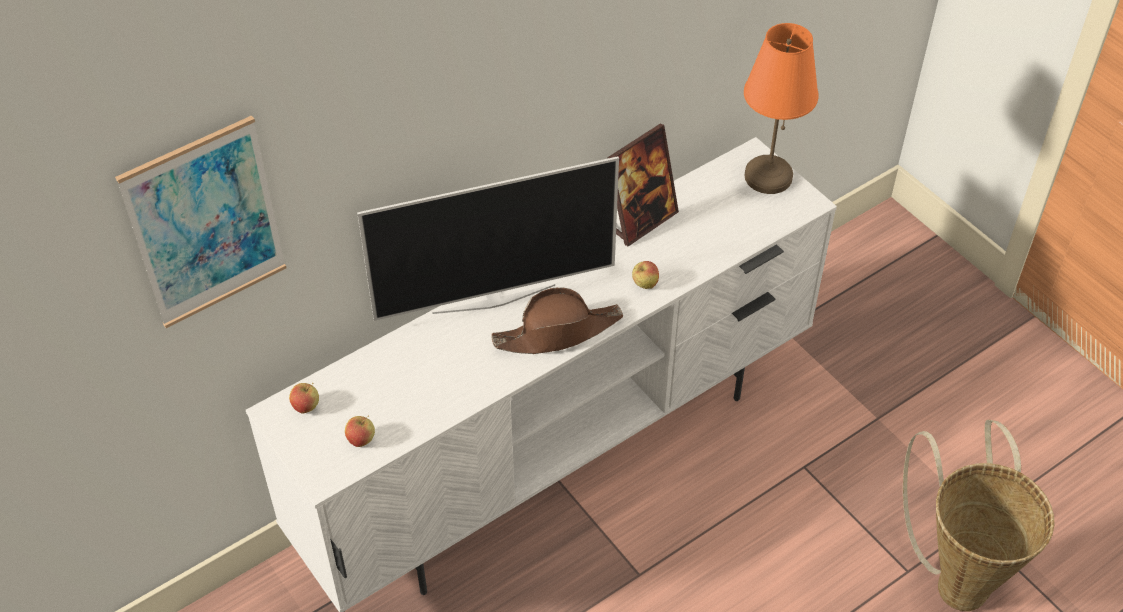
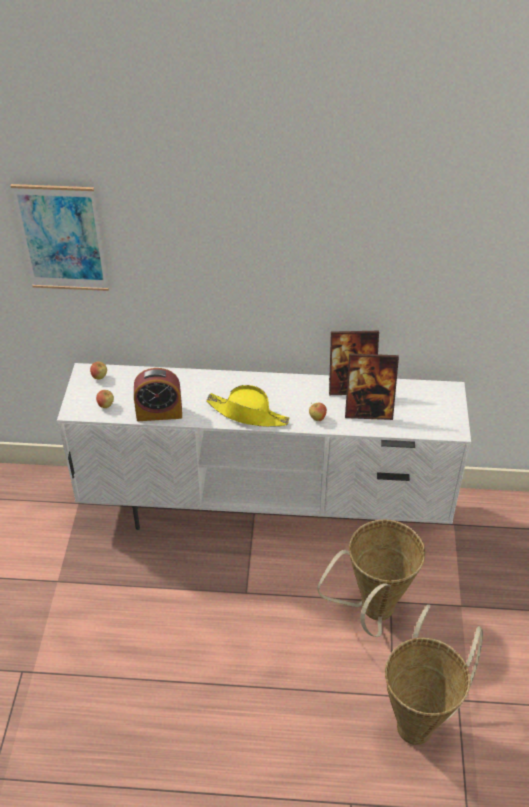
camera: 40 degrees right, 5 degrees down
(444, 403) = (159, 413): none -> alarm clock
(493, 298) = (235, 380): television -> none
(558, 332) = (248, 414): brown hat -> yellow hat
(692, 238) = (368, 411): none -> picture frame
(767, 177) = (446, 405): orange table lamp -> none
(798, 494) = (372, 613): none -> basket

